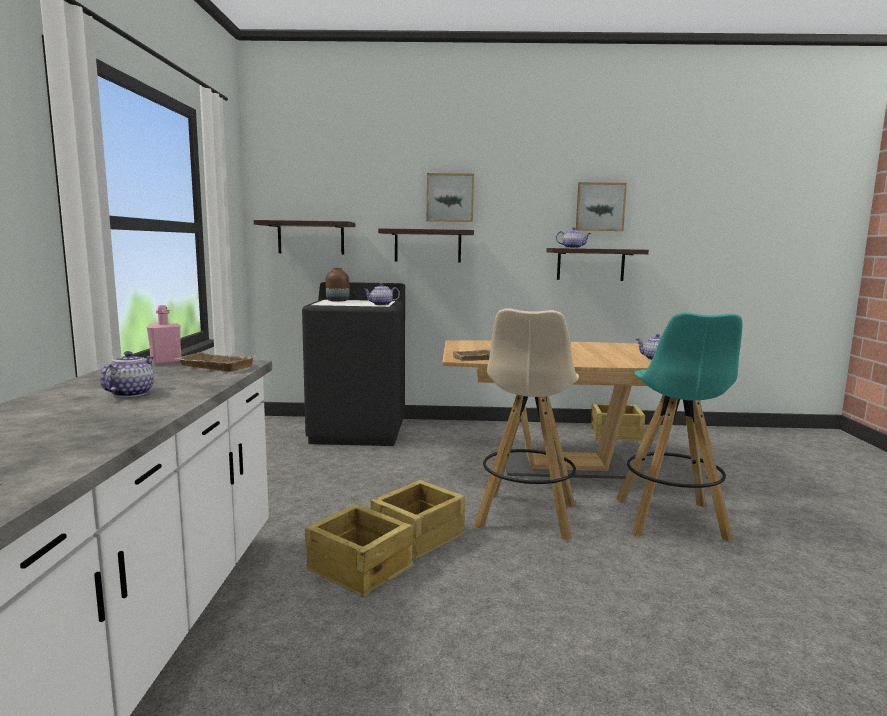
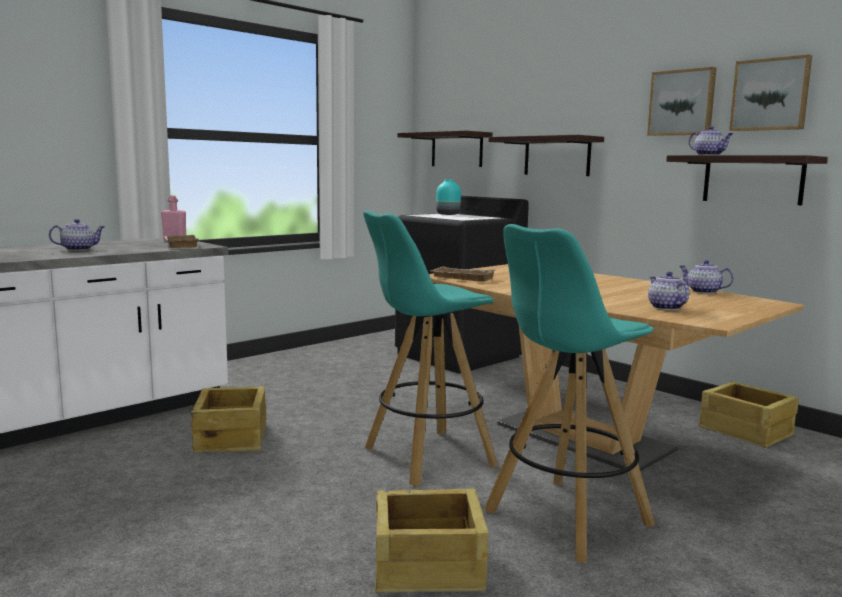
camera: 45 degrees right, 0 degrees up
(337, 301) = (447, 214): brown vase -> turquoise vase
(381, 304) = (464, 219): teapot -> teapot (702, 291)
(419, 536) = (312, 436): crate -> crate (429, 566)
(450, 198) = (581, 97): picture -> picture (682, 103)
(526, 517) = (426, 457): beige stool -> turquoise stool

